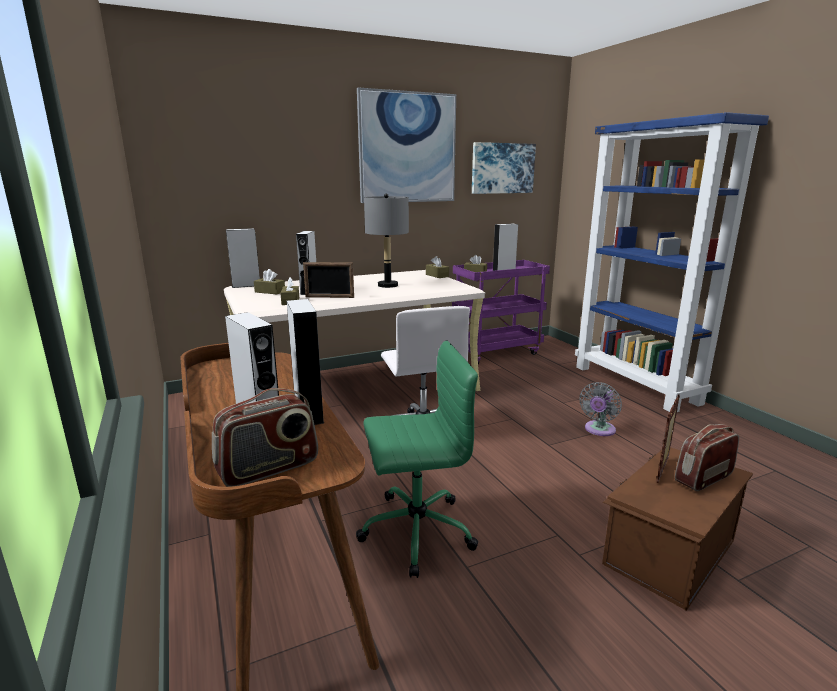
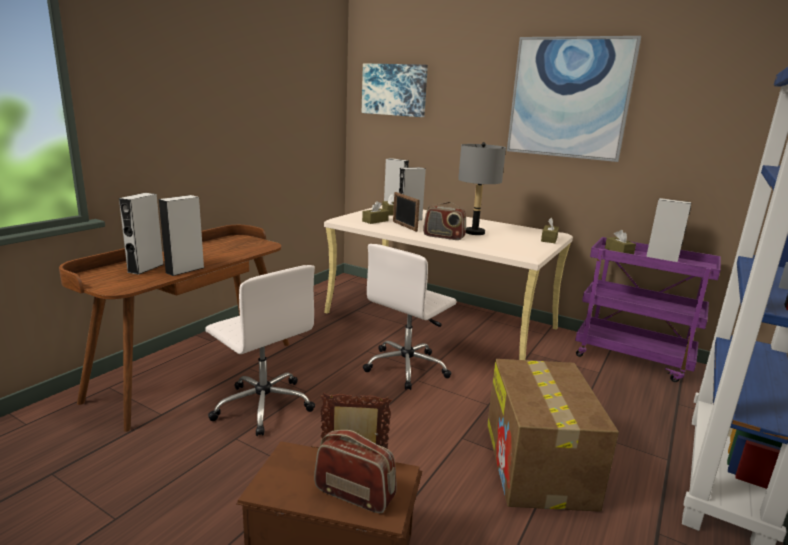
camera: 55 degrees right, 0 degrees up
(269, 468) = (108, 277): radio -> radio (443, 237)
(415, 531) = (263, 405): green office chair -> white office chair
(502, 168) = (706, 128): picture -> picture (394, 90)
(598, 430) = (538, 465): grey fan -> cardboard box

